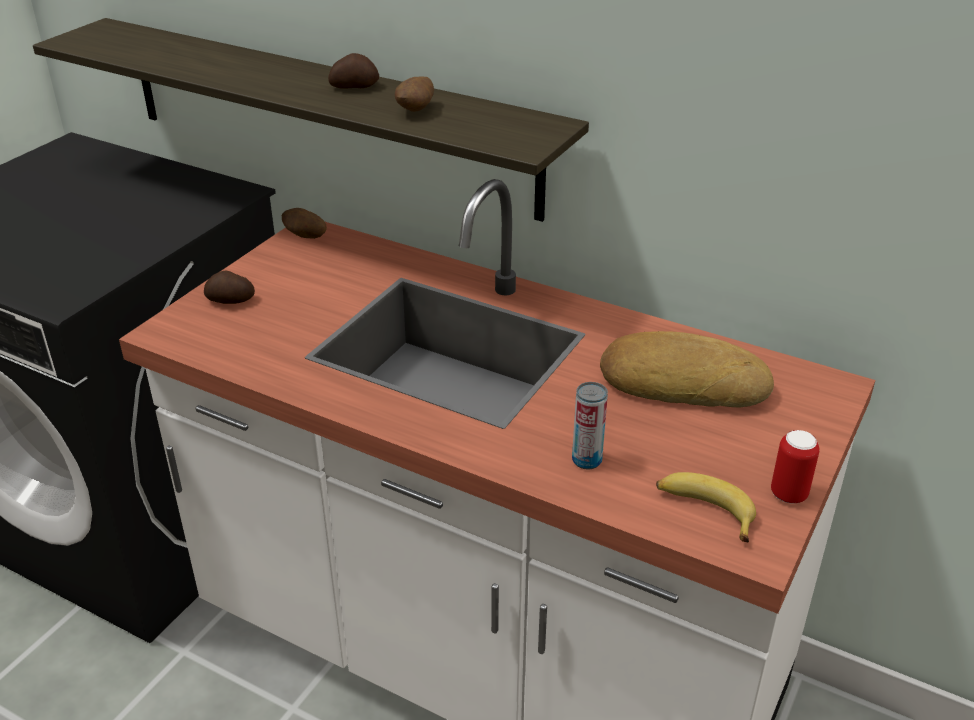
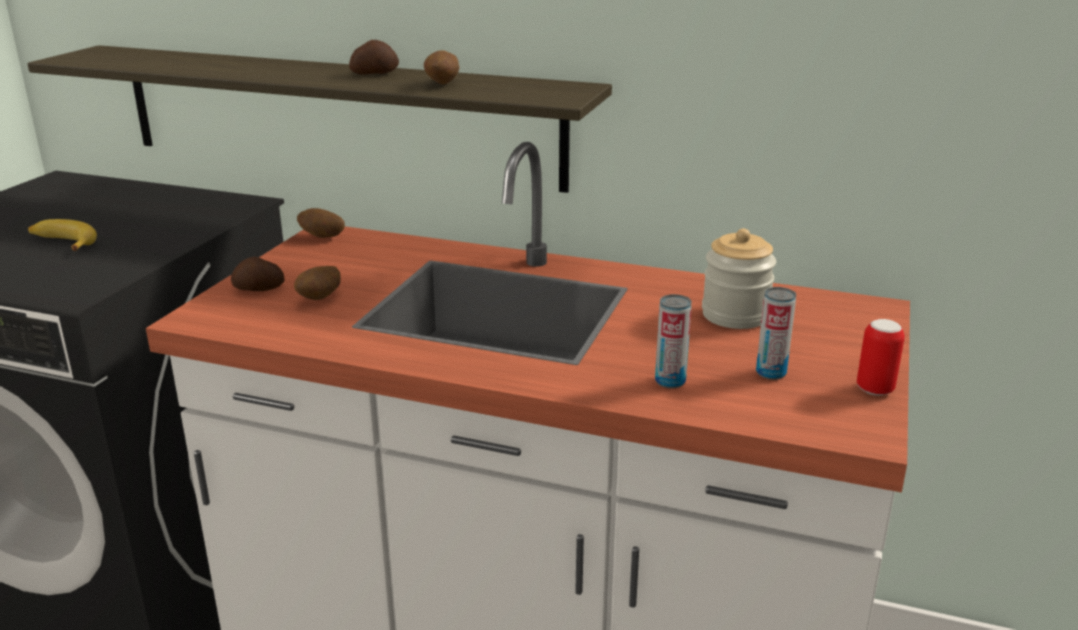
camera: 10 degrees left, 10 degrees down
(283, 318) = (320, 299): none -> potato
(682, 381) = (735, 315): bread -> jar
(691, 461) = (771, 373): none -> can
(704, 510) = (801, 409): banana -> banana (62, 243)

